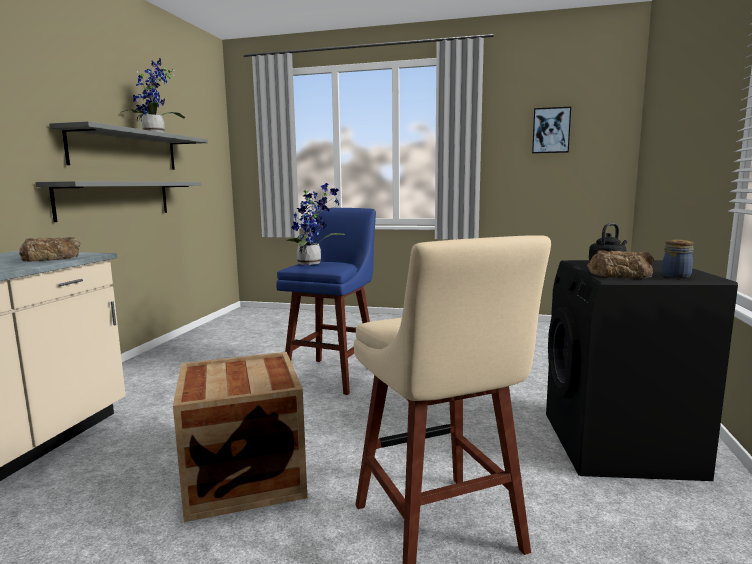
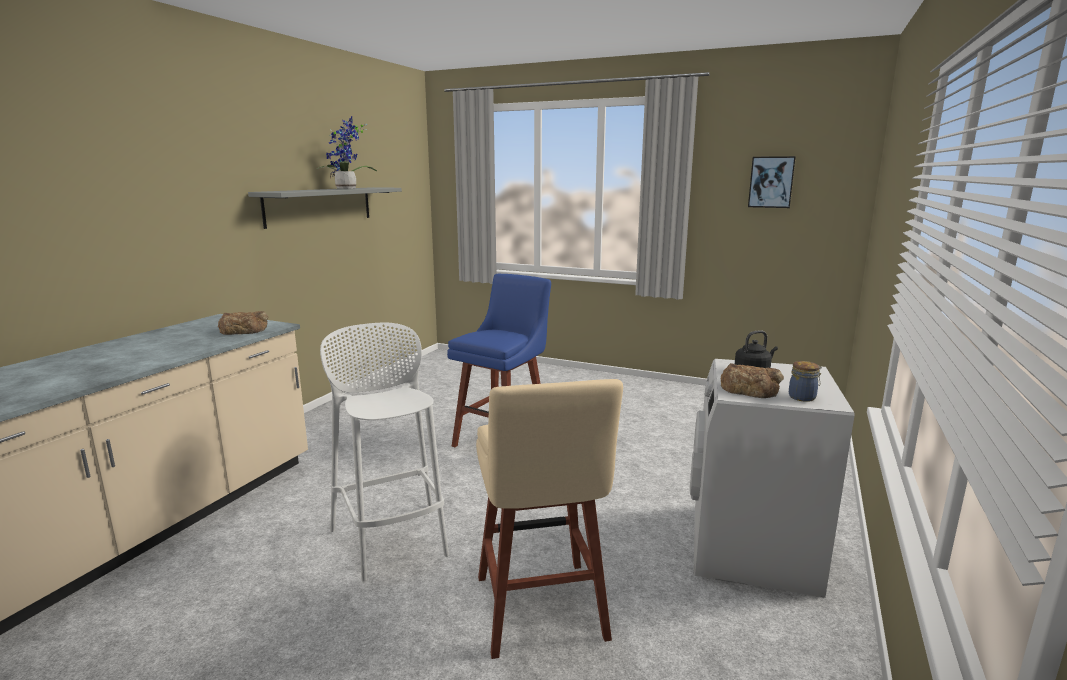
camera: 10 degrees right, 5 degrees up
(116, 199) = (310, 255): grey shelf -> none
(244, 477) = (393, 539): crate -> white stool
(312, 263) = (484, 333): potted plant -> none
(615, 443) = (749, 546): black washing machine -> white washing machine

